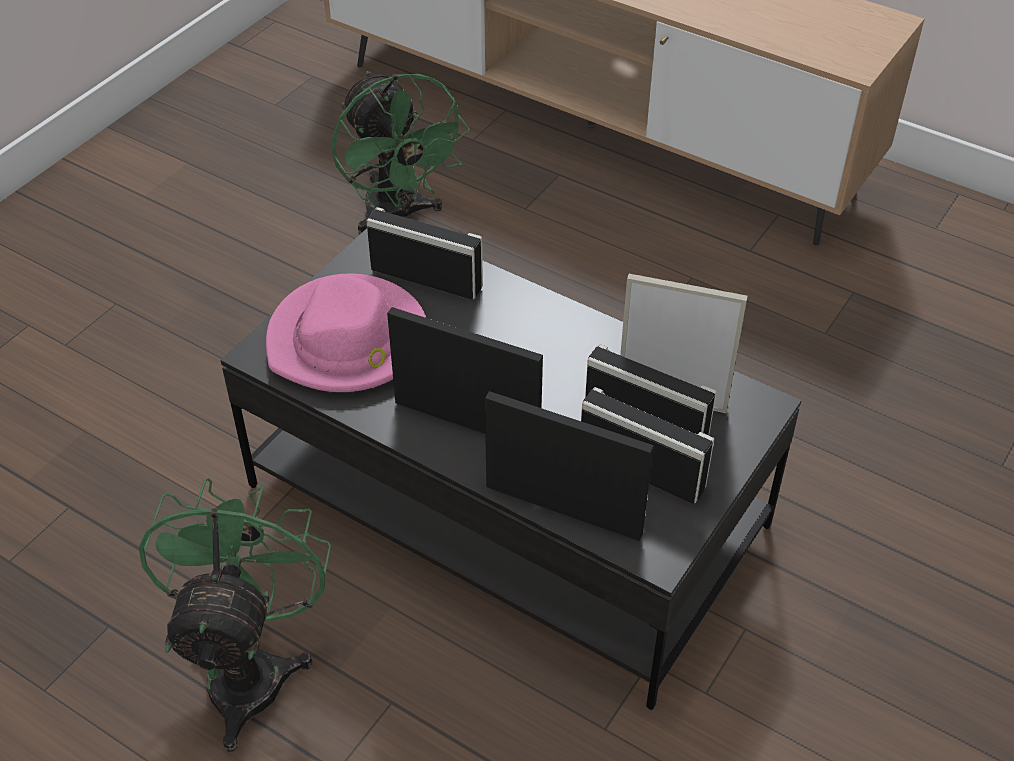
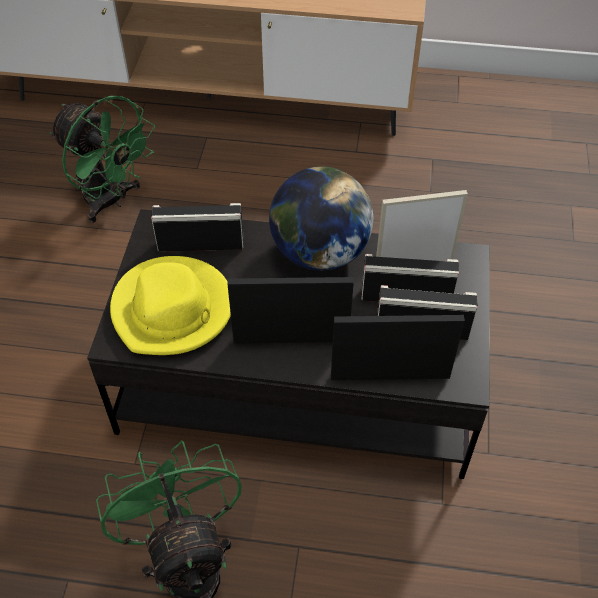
camera: 25 degrees left, 5 degrees up
(348, 341) = (173, 310): pink hat -> yellow hat
(566, 335) = (319, 253): none -> globe

